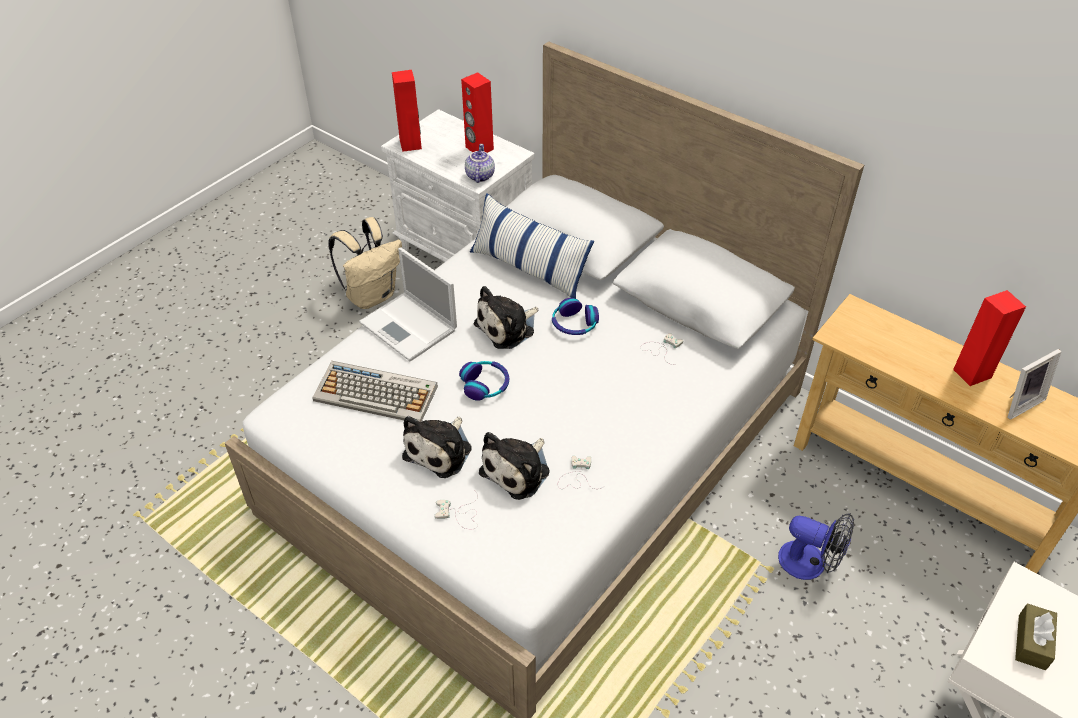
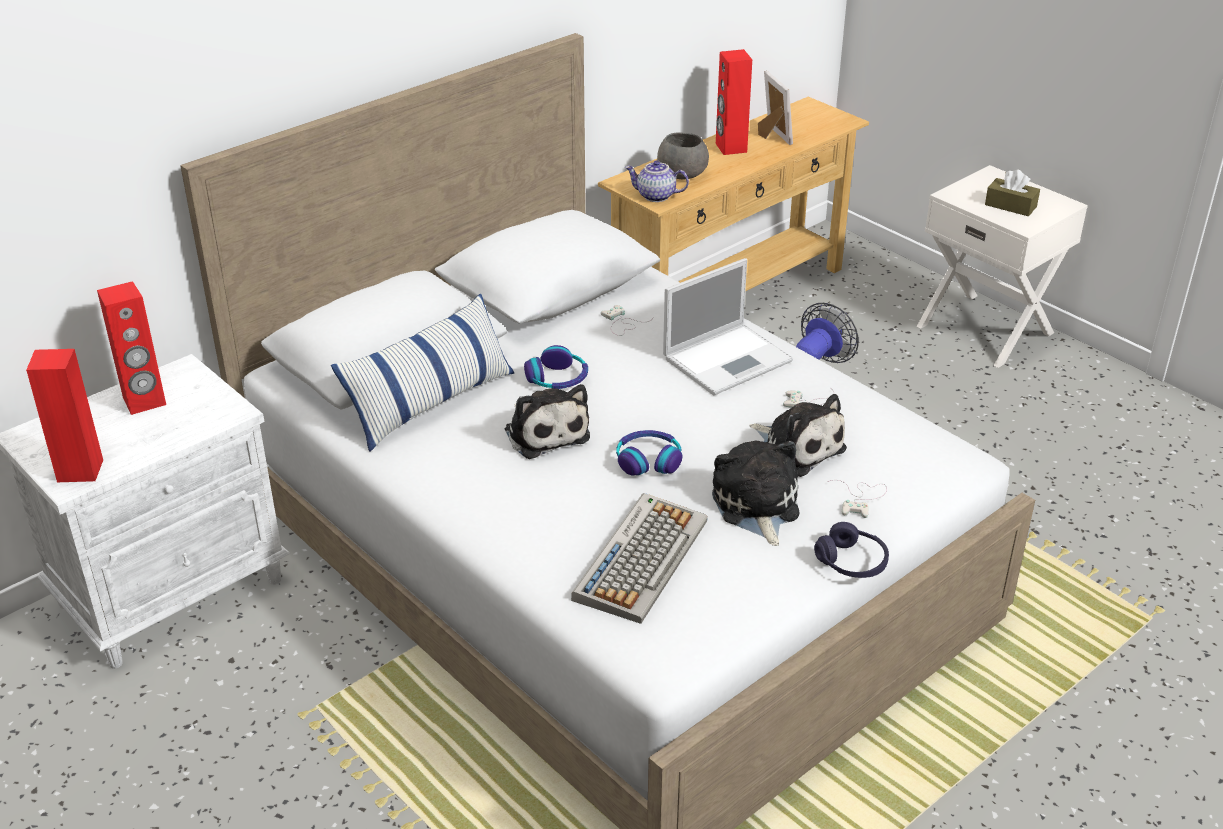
camera: 80 degrees left, 10 degrees down
(372, 295) = (214, 714): beige backpack -> none
(382, 511) = (851, 562): none -> purple headphones
(410, 327) = (513, 520): laptop -> laptop (729, 358)
(440, 450) = (756, 506): plush toy -> plush toy turned 135 degrees counterclockwise
(479, 176) = (219, 407): teapot -> teapot (655, 196)
(896, 344) = (681, 173): none -> grey bowl

